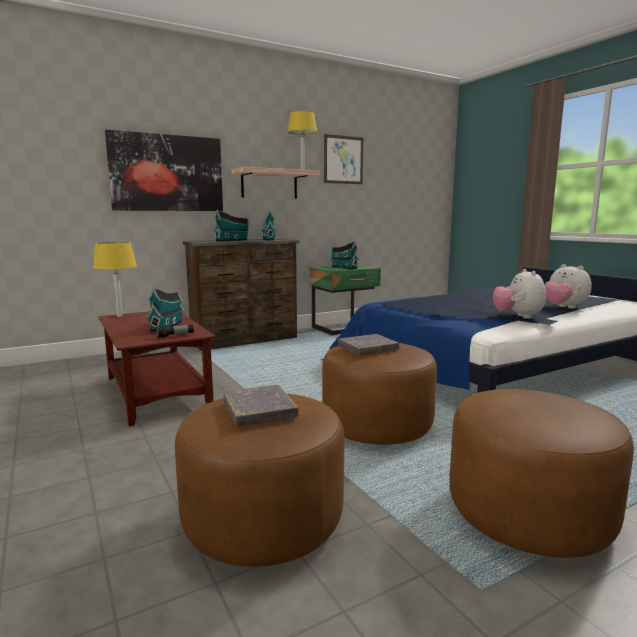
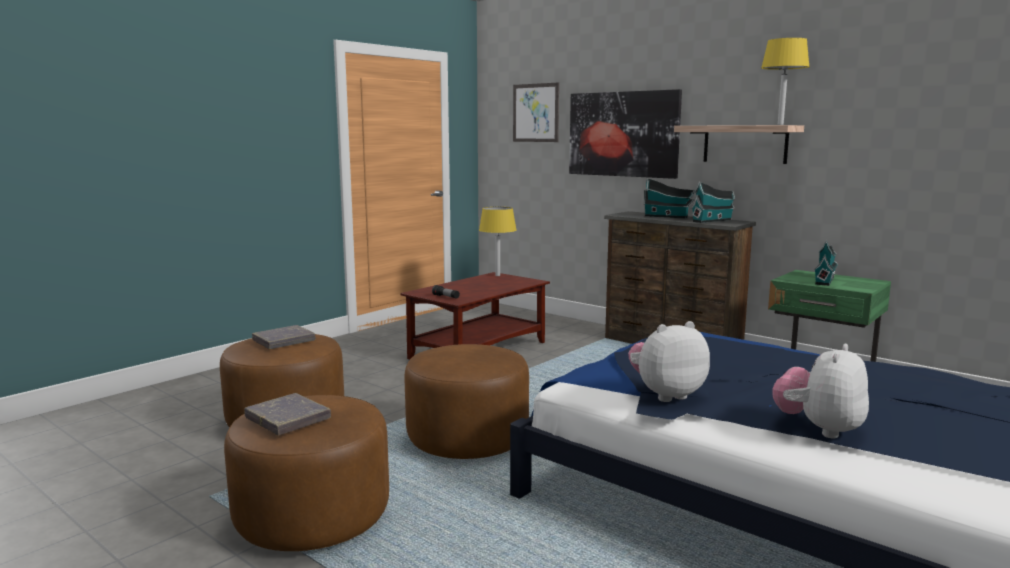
camera: 70 degrees right, 0 degrees up
(167, 326) = (477, 290): toy house -> none
(343, 160) = (885, 99): picture -> picture (535, 113)
(367, 348) = (464, 351): grey book -> grey book (288, 419)

